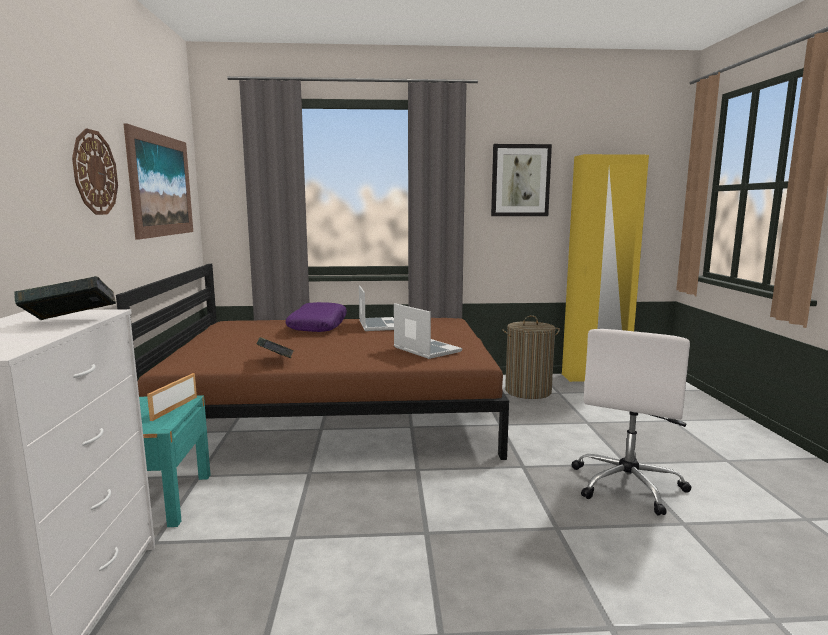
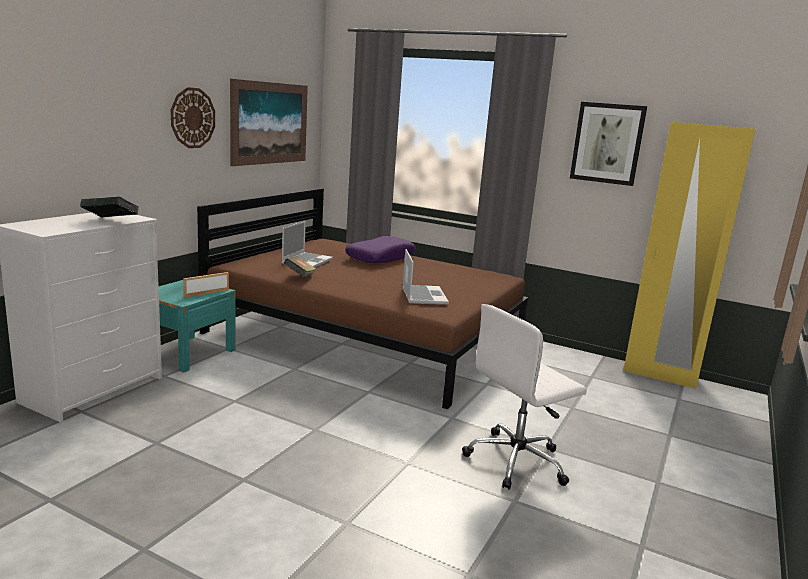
camera: 30 degrees right, 5 degrees up
(378, 325) = (429, 268): laptop -> laptop (307, 261)
(528, 391) = (562, 366): laundry basket -> none

